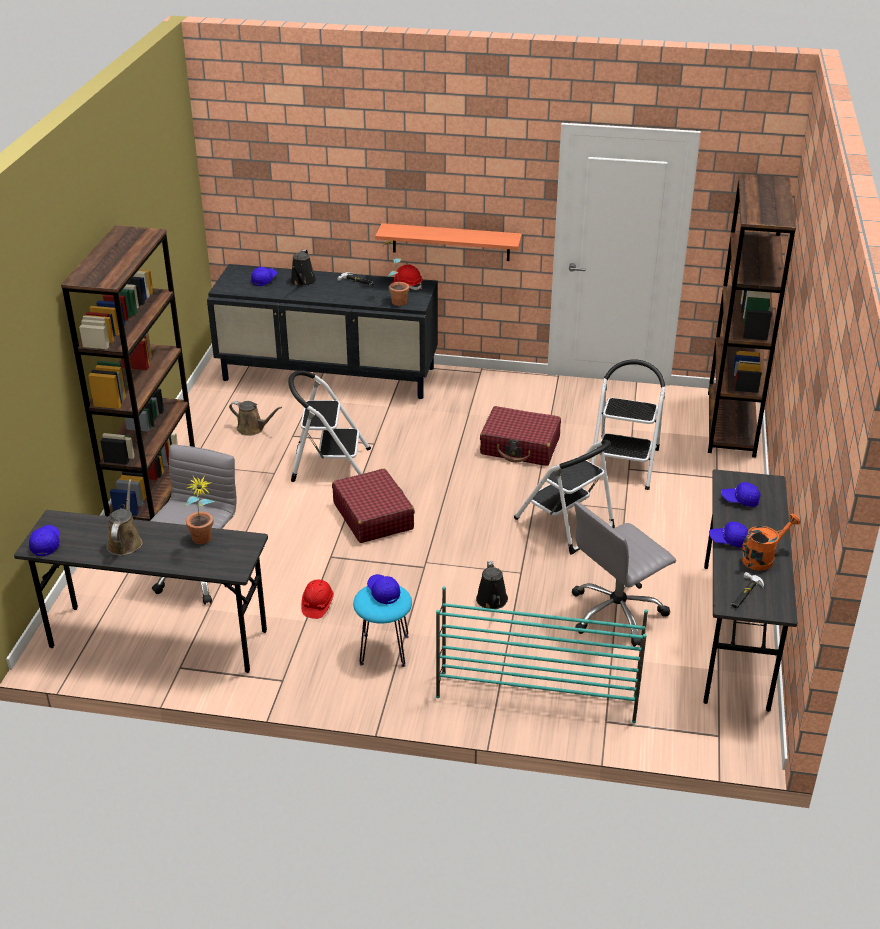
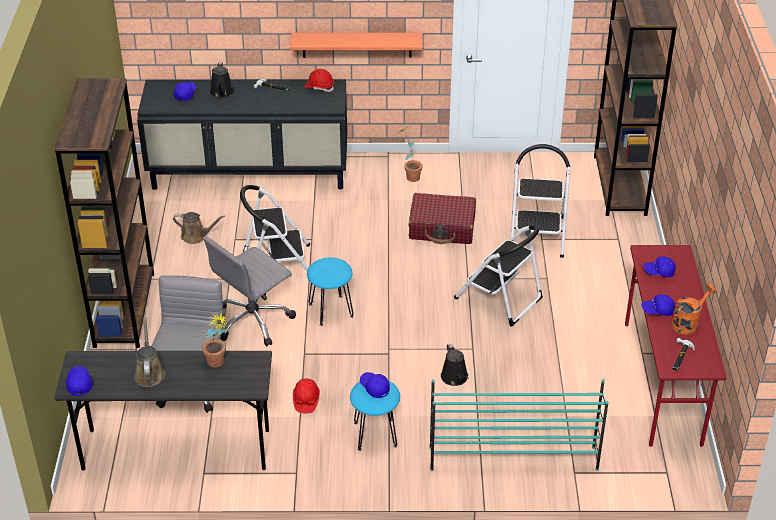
camera: 10 degrees left, 5 degrees up
(373, 516) = (330, 310): red suitcase -> turquoise stool
(396, 300) = (314, 104): potted plant -> potted plant (409, 176)
(616, 613) = (561, 376): grey office chair -> grey office chair (253, 321)
(735, 635) = (662, 383): grey desk -> red desk

